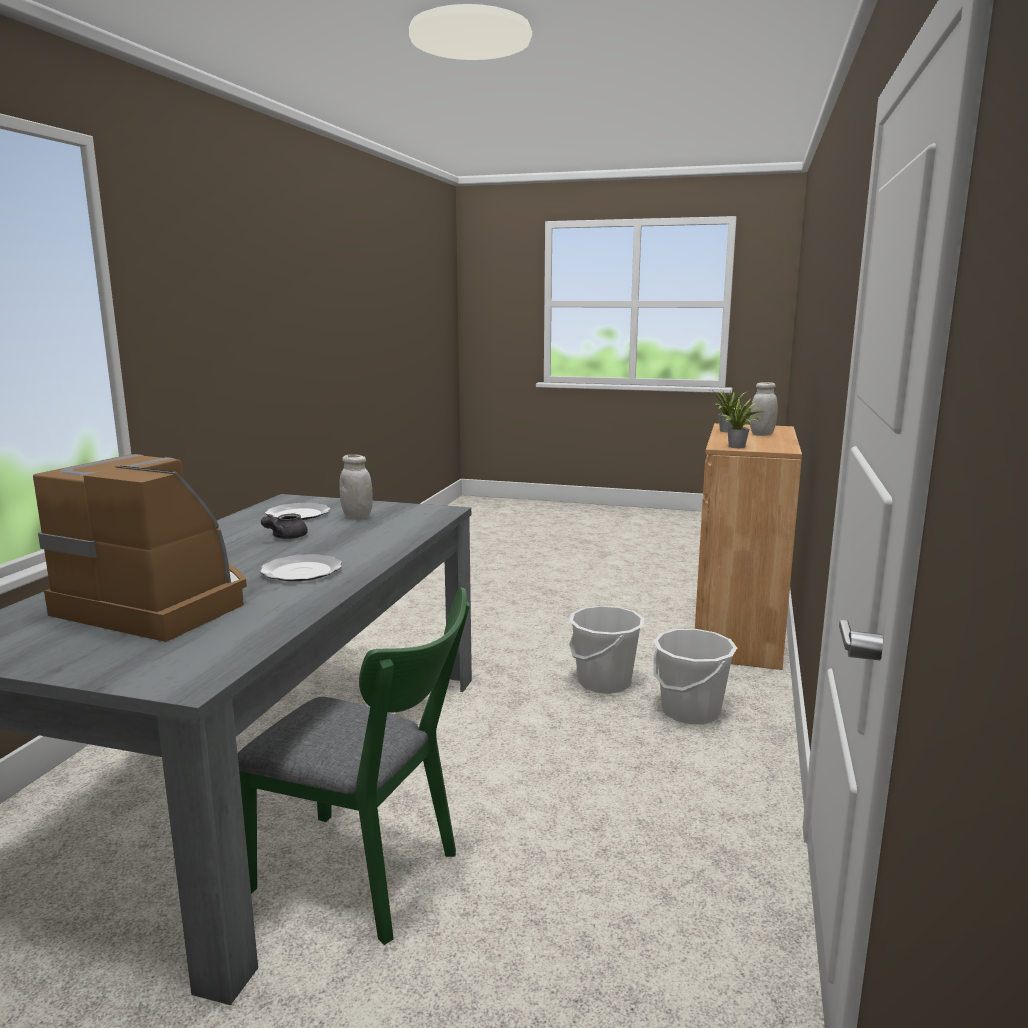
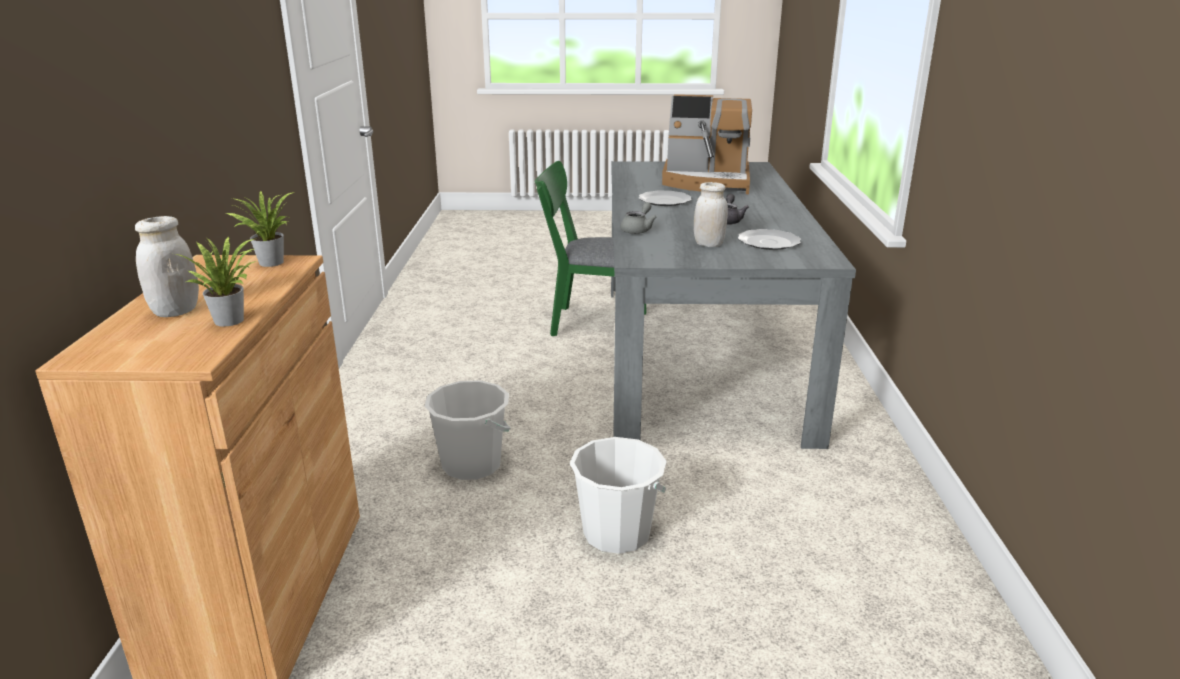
camera: 165 degrees right, 10 degrees up
(402, 535) = (638, 230): none -> grey teapot
(690, 711) = (386, 442): white bucket -> white bucket (617, 533)

